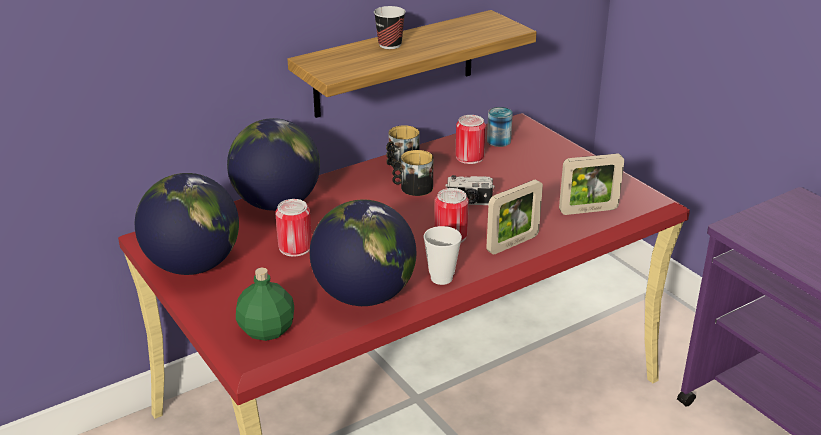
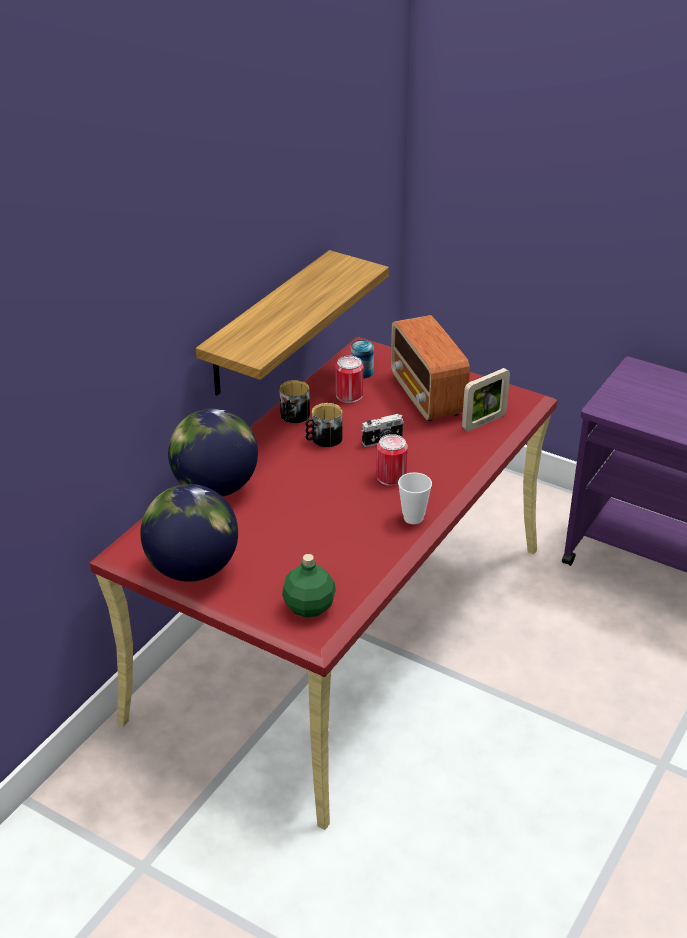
camera: 25 degrees left, 5 degrees up
(295, 247) = (268, 525): can -> none
(364, 295) = (363, 551): globe -> none
(390, 45) = (275, 311): cup -> none
(512, 244) = (446, 470): picture frame -> none
(547, 175) = (427, 396): none -> radio

